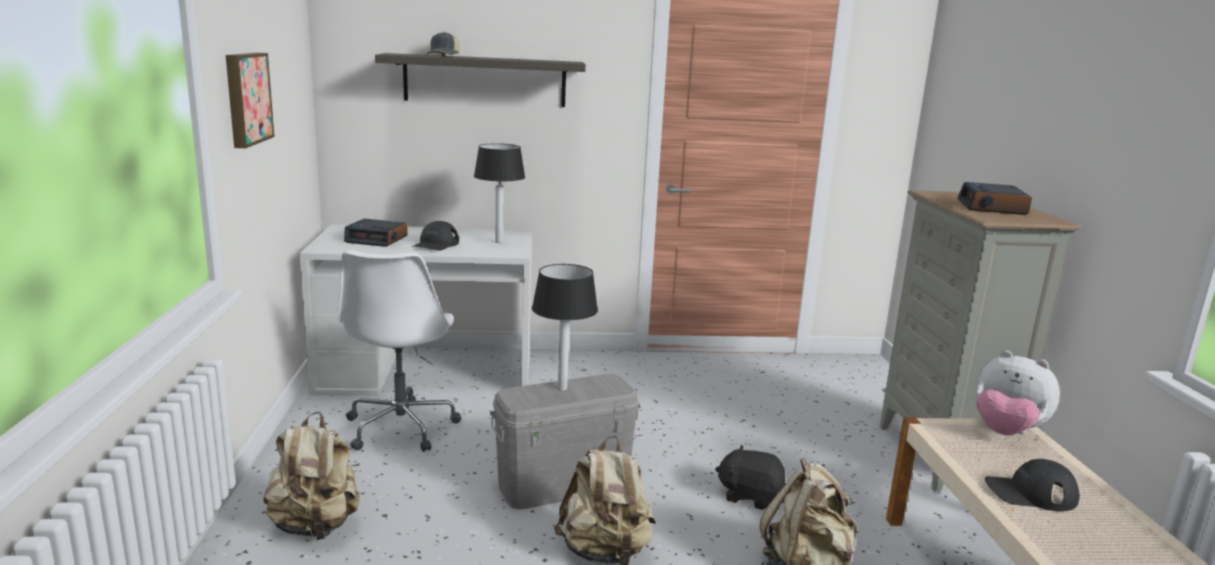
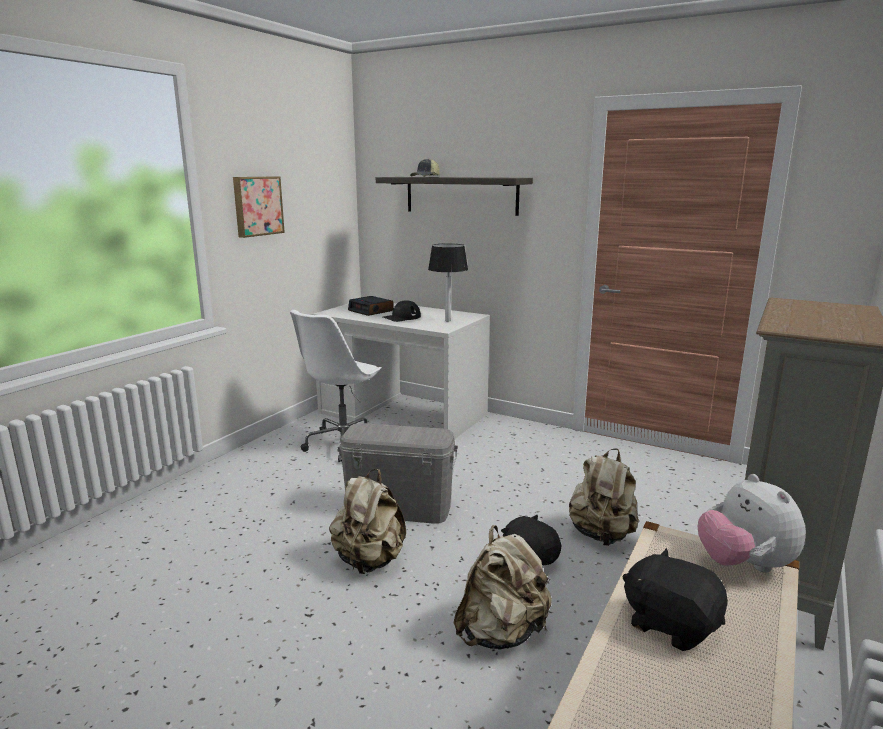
camera: 35 degrees right, 0 degrees up
(316, 526) = (231, 488): beige backpack -> beige backpack (601, 535)
(562, 388) = (397, 431): table lamp -> none
(992, 207) = (824, 318): alarm clock -> none
(1030, 493) = (671, 624): black cap -> black plush toy

